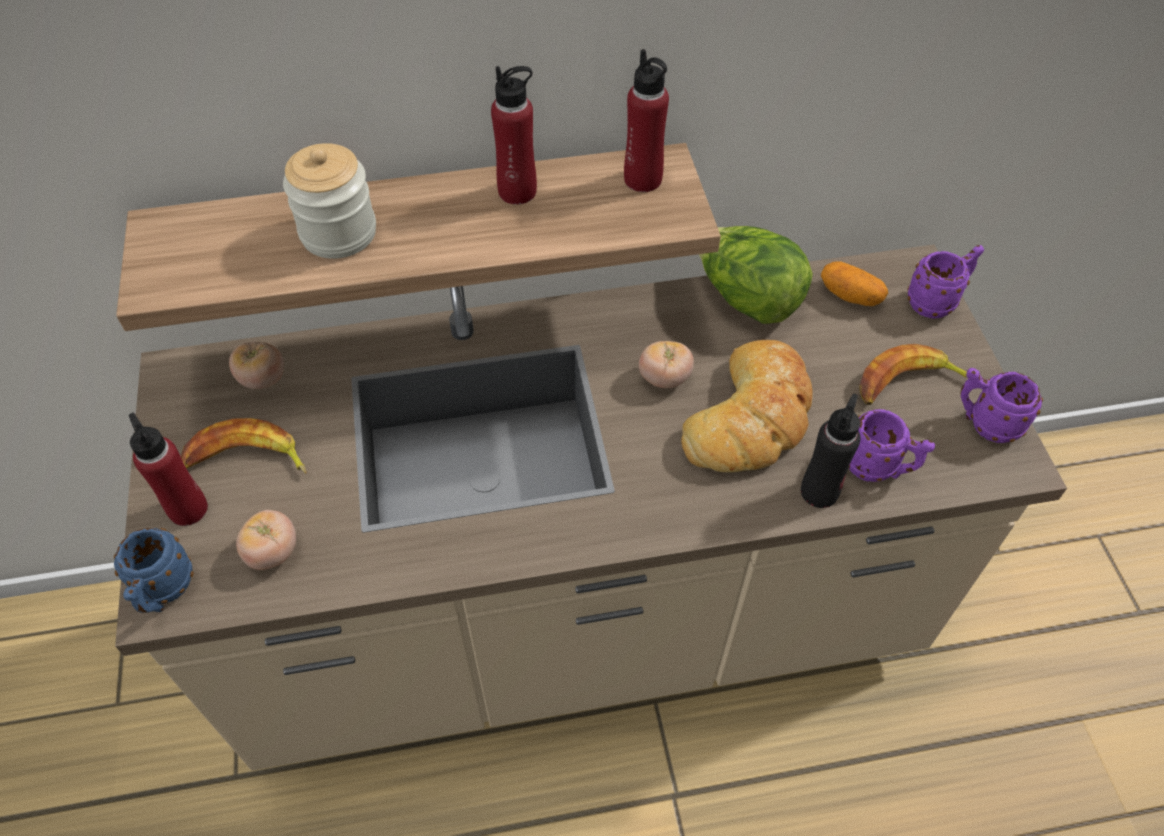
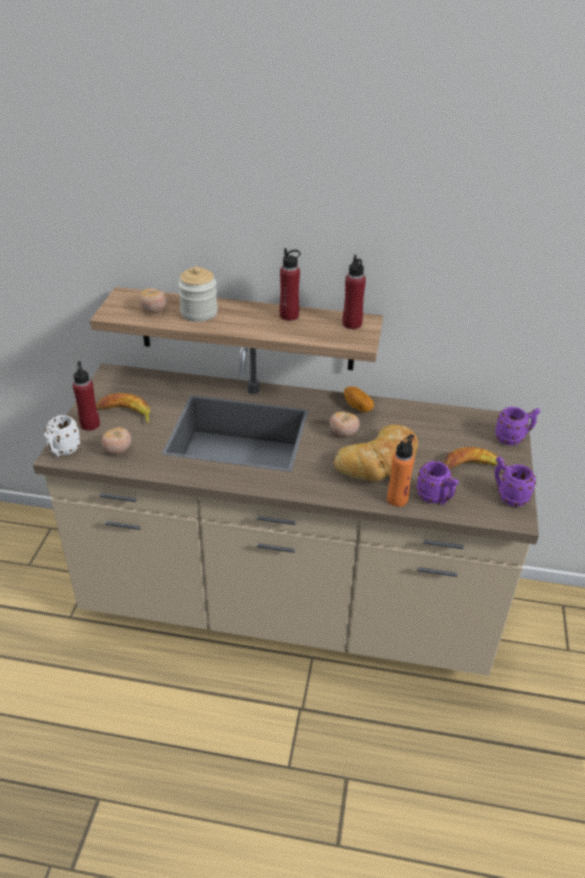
camera: 20 degrees right, 15 degrees down
(163, 592) = (63, 451): blue mug -> white mug
(263, 379) = (149, 385): tomato -> tomato (154, 311)
(746, 299) = (406, 412): lettuce -> none
(819, 491) = (397, 499): black bottle -> orange bottle
(850, 295) = (465, 424): potato -> potato (358, 406)

